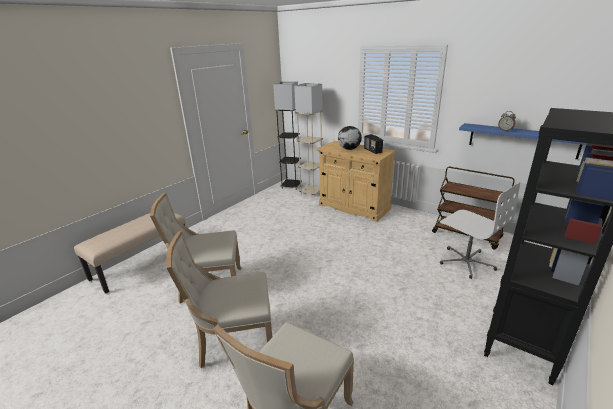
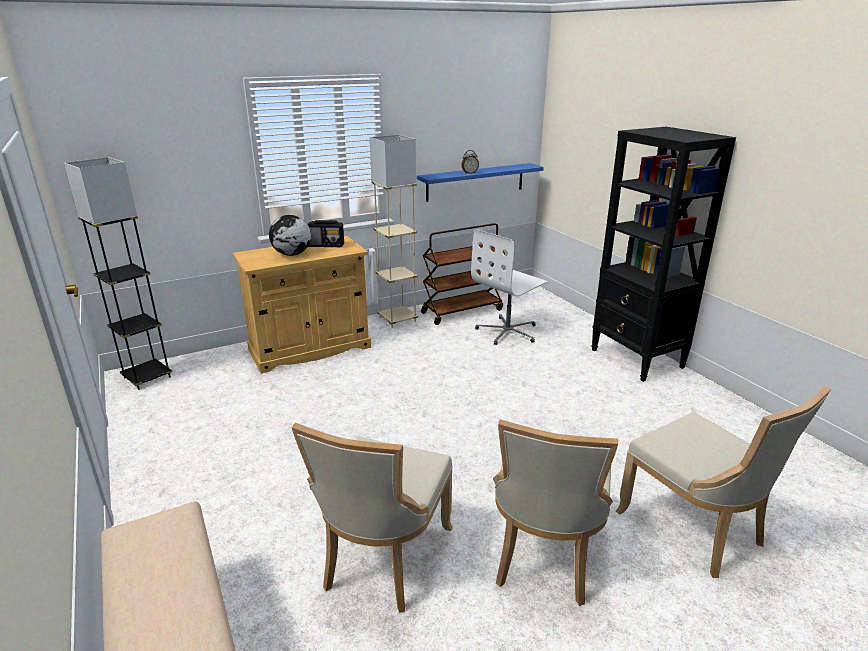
camera: 65 degrees left, 0 degrees up
(311, 192) = (207, 366): beige floor lamp -> beige floor lamp (397, 319)
(466, 262) = (508, 331): white office chair -> white office chair turned 150 degrees clockwise

